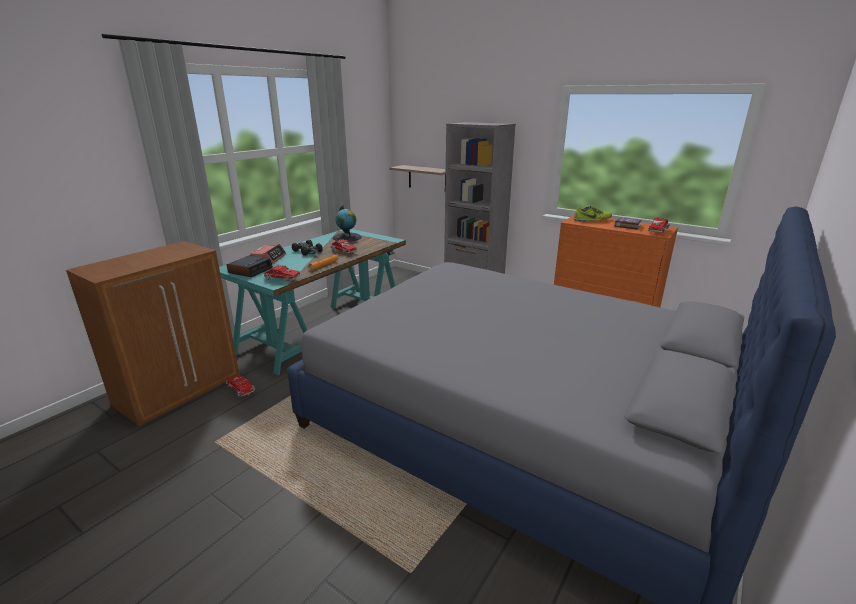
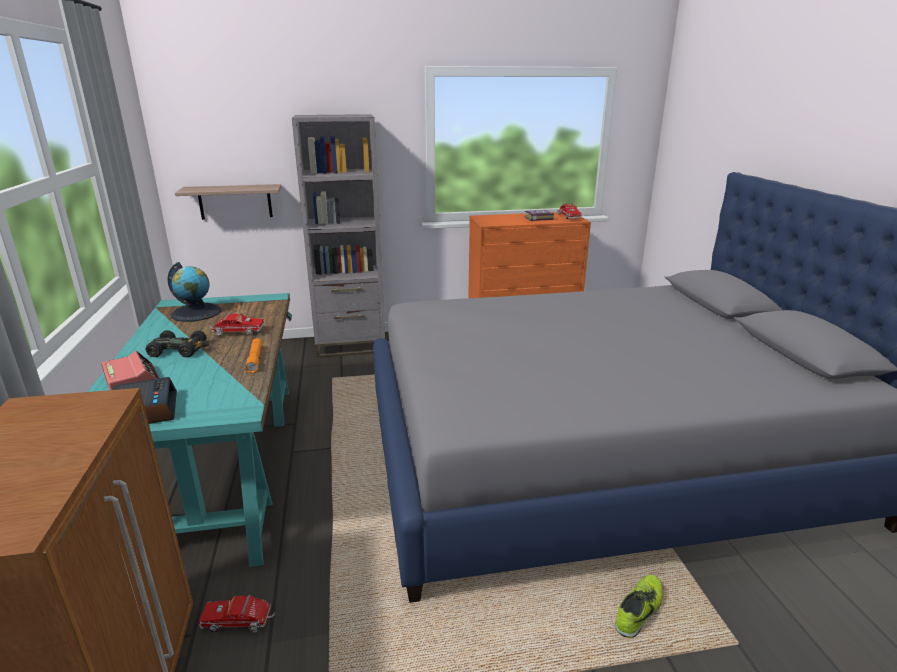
camera: 45 degrees left, 0 degrees up
(280, 279) = (233, 402): toy truck -> none
(592, 220) = (499, 218): shoe -> shoe (639, 610)

